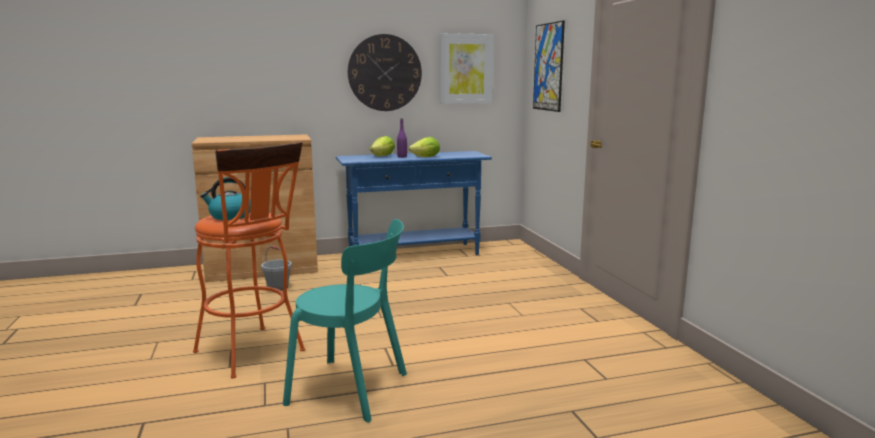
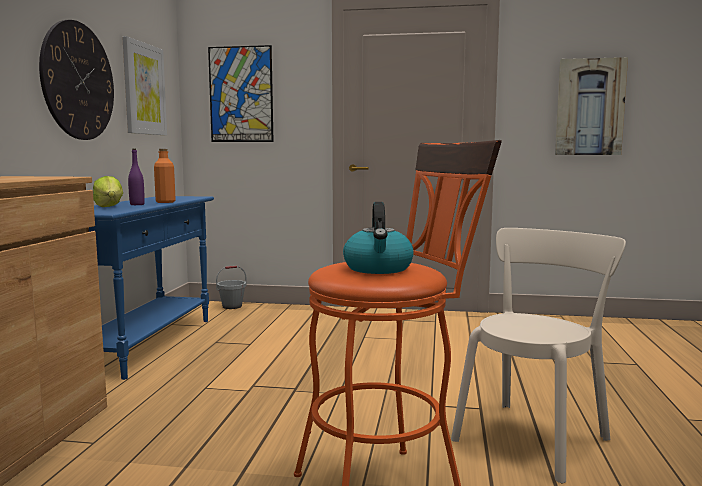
camera: 65 degrees left, 5 degrees down
(278, 287) = (126, 444): grey bucket -> grey bucket (232, 306)
(353, 390) = (533, 436): turquoise chair -> beige chair
(426, 157) = (165, 202): lettuce -> orange bottle
(803, 90) = (589, 107): none -> picture

